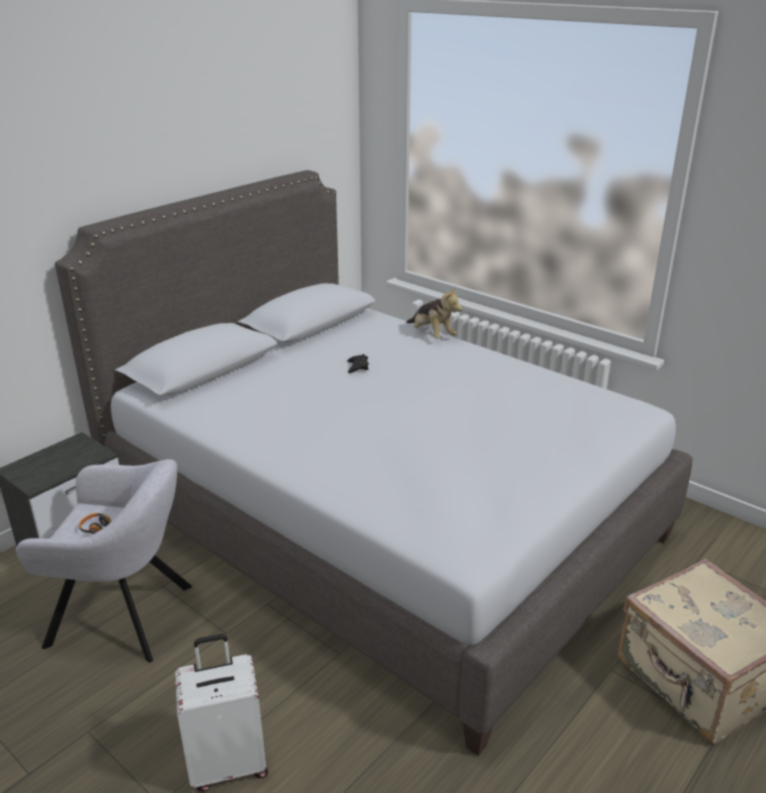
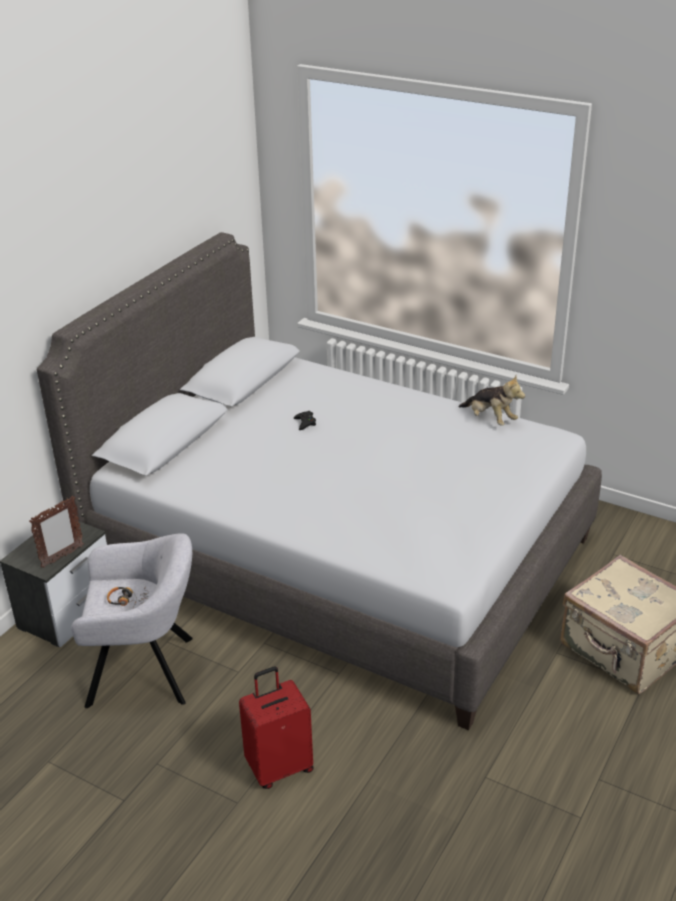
camera: 10 degrees left, 5 degrees up
(59, 474) = (62, 557): none -> picture frame
(228, 763) = (279, 767): white suitcase -> red suitcase
(432, 335) = (360, 380): plush toy -> plush toy (490, 419)

